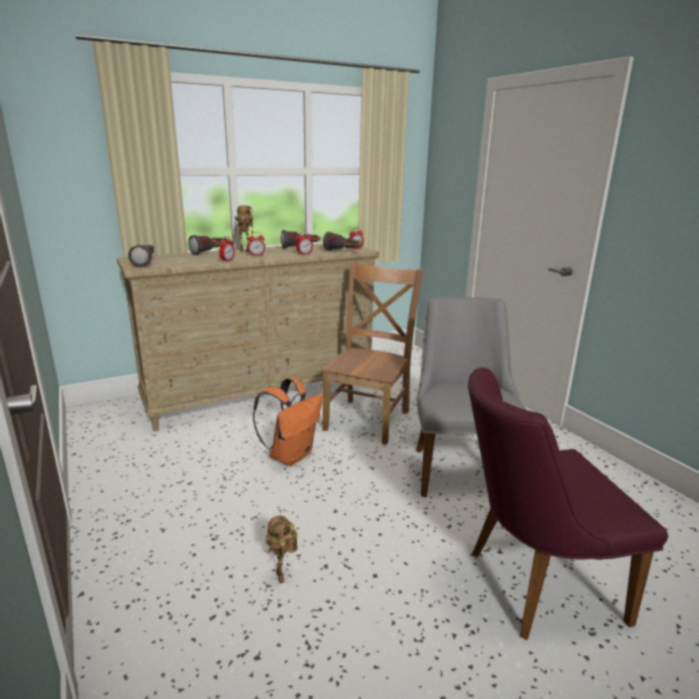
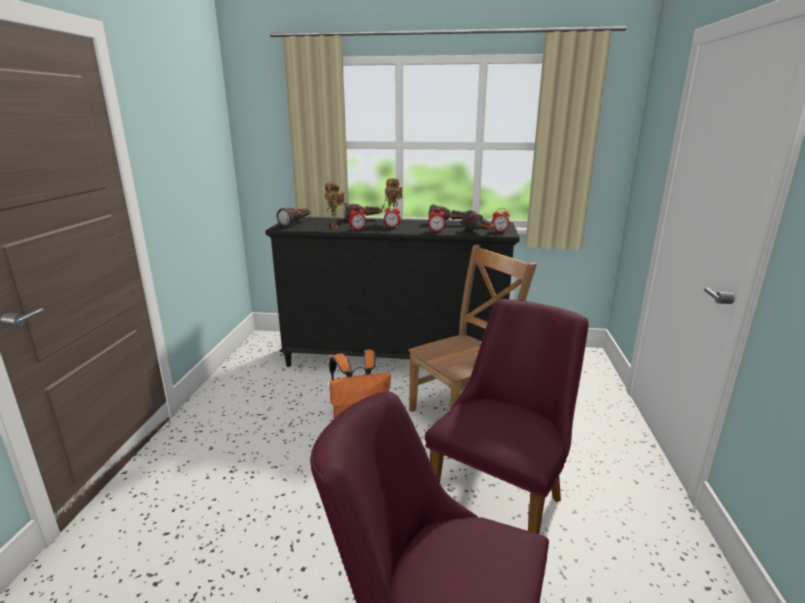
camera: 35 degrees right, 0 degrees up
(262, 394) = (395, 359): beige dresser -> black dresser
(282, 577) = (238, 529): toy robot -> toy robot (335, 228)
(459, 465) = (504, 500): grey chair -> purple chair

